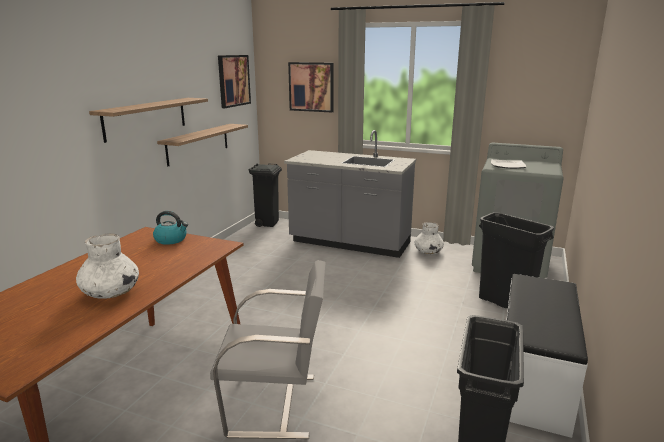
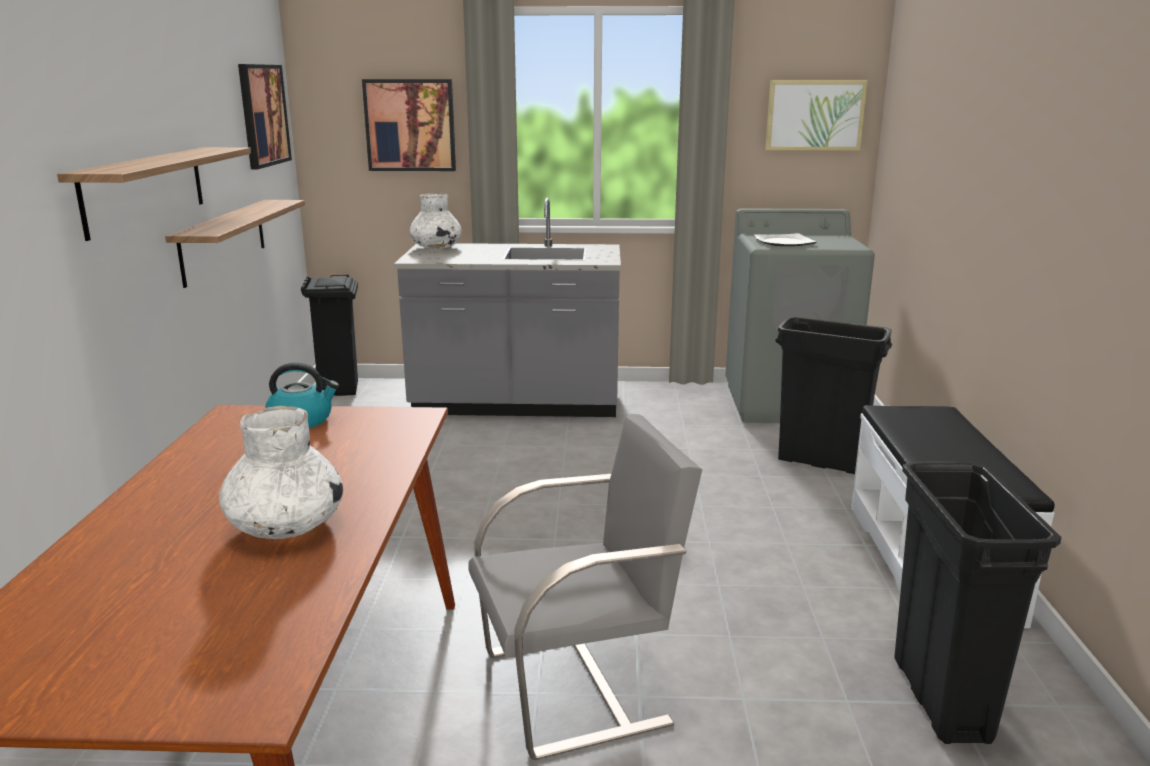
camera: 20 degrees left, 0 degrees up
(428, 251) = (654, 401): white vase -> white vase (436, 247)
(545, 87) = (814, 115): none -> picture

